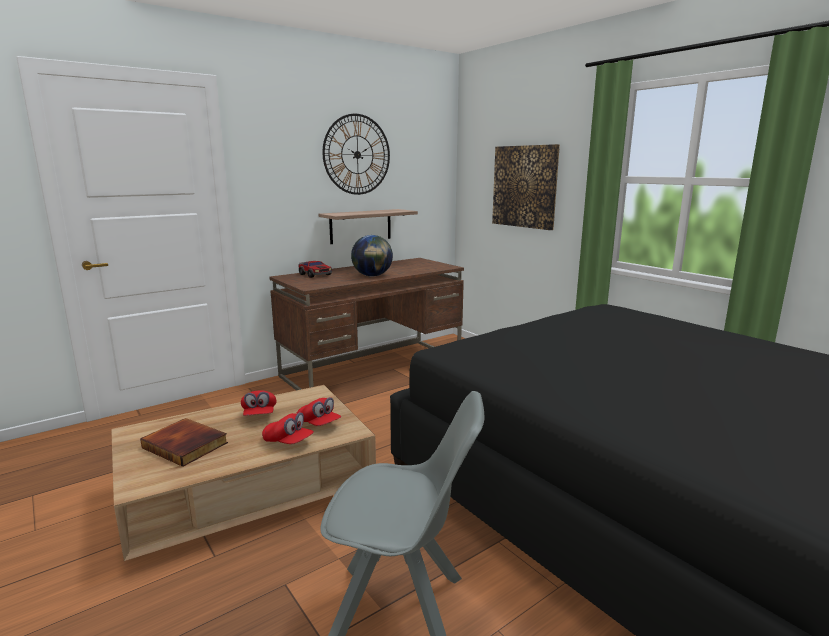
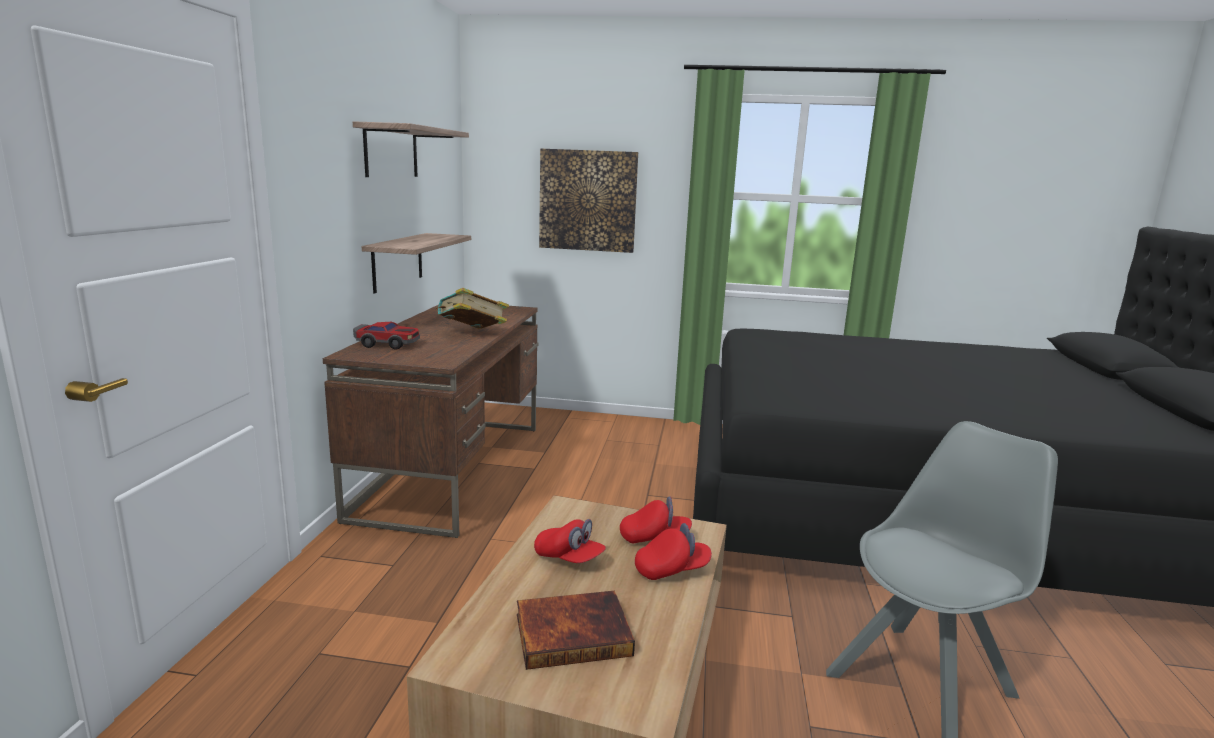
camera: 45 degrees left, 0 degrees up
(357, 154) = (391, 152): wall clock -> shelf
(372, 276) = (472, 333): globe -> book

